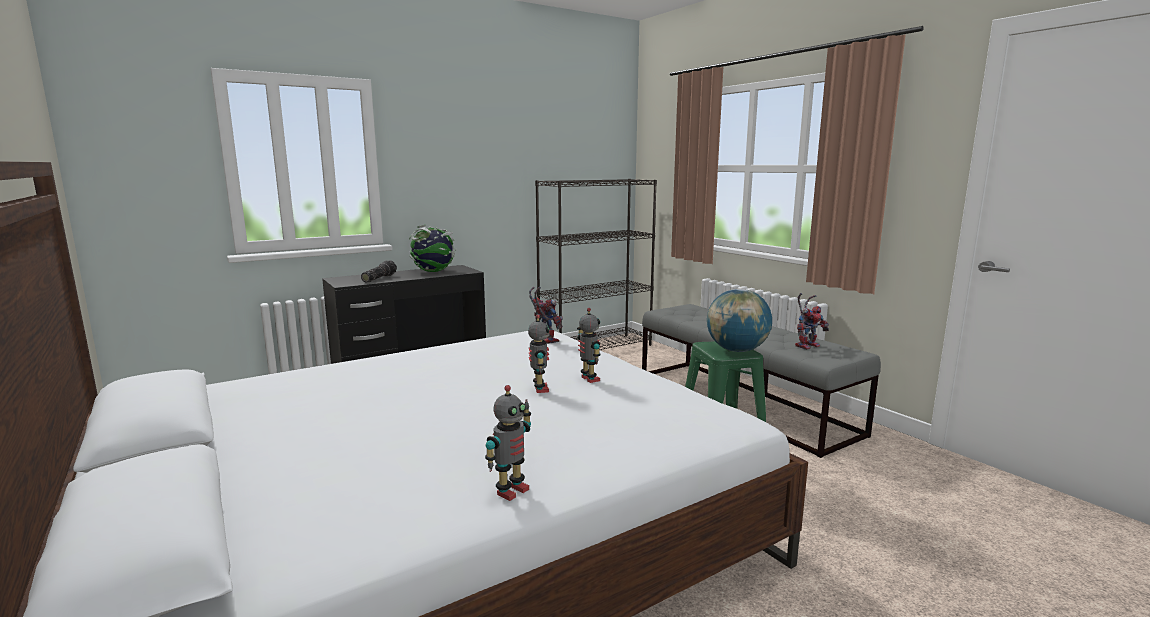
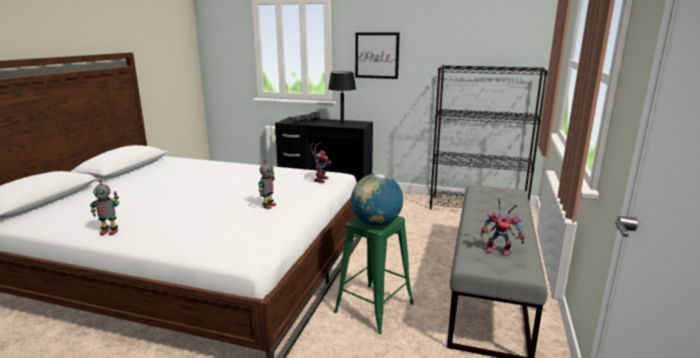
camera: 50 degrees right, 5 degrees up
(433, 272) = (342, 123): globe -> black table lamp
(448, 170) = (377, 55): none -> picture
(539, 389) = (238, 201): toy robot -> none

